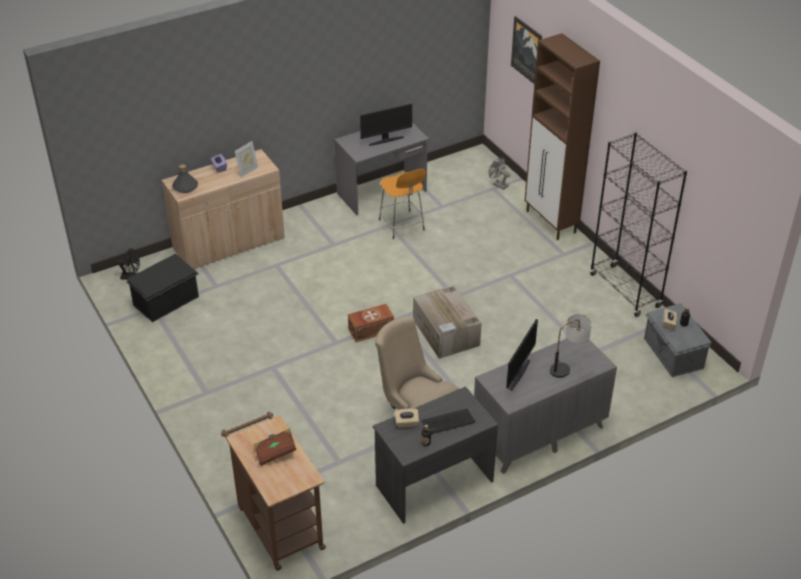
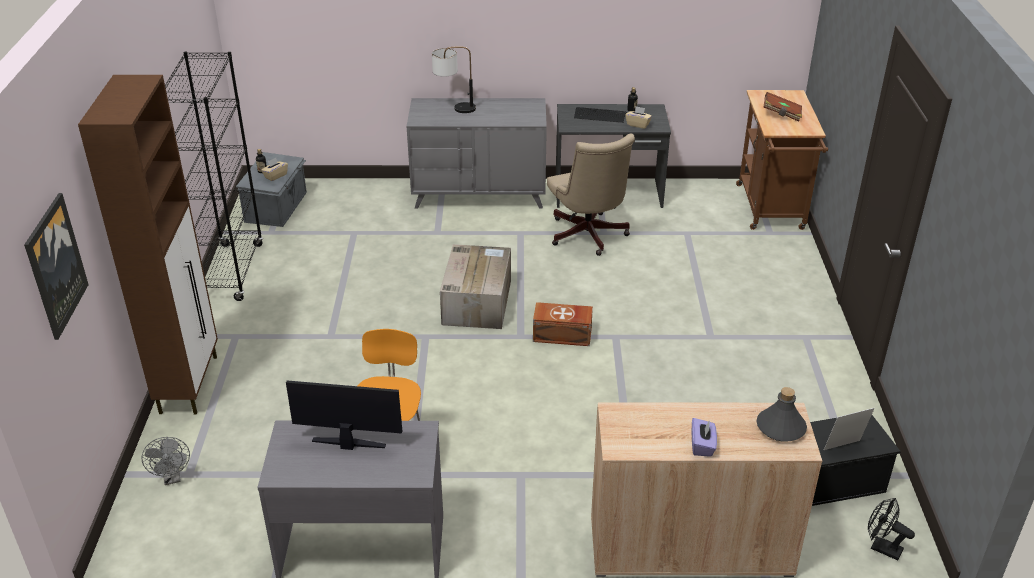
camera: 150 degrees left, 5 degrees down
(247, 171) = (654, 419): picture frame -> picture frame (844, 448)
(518, 374) = (505, 116): monitor -> none

